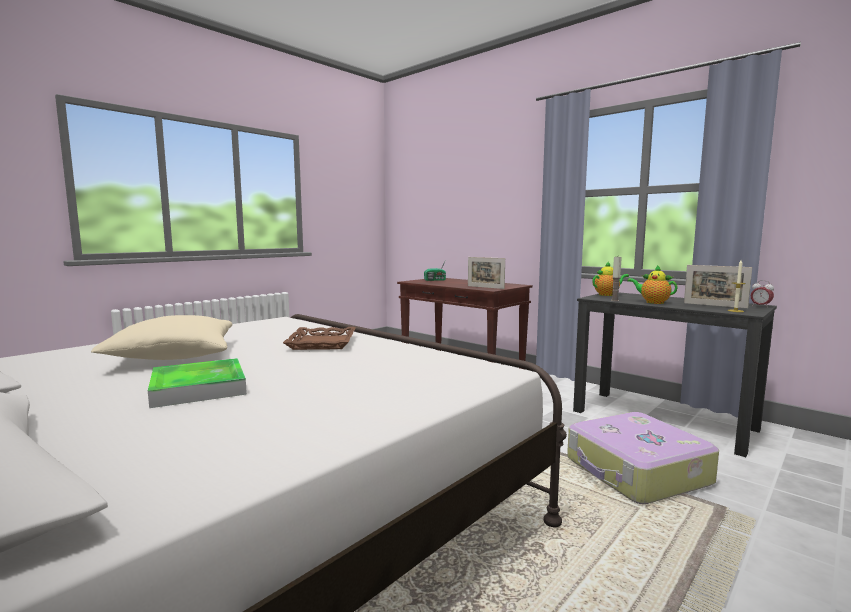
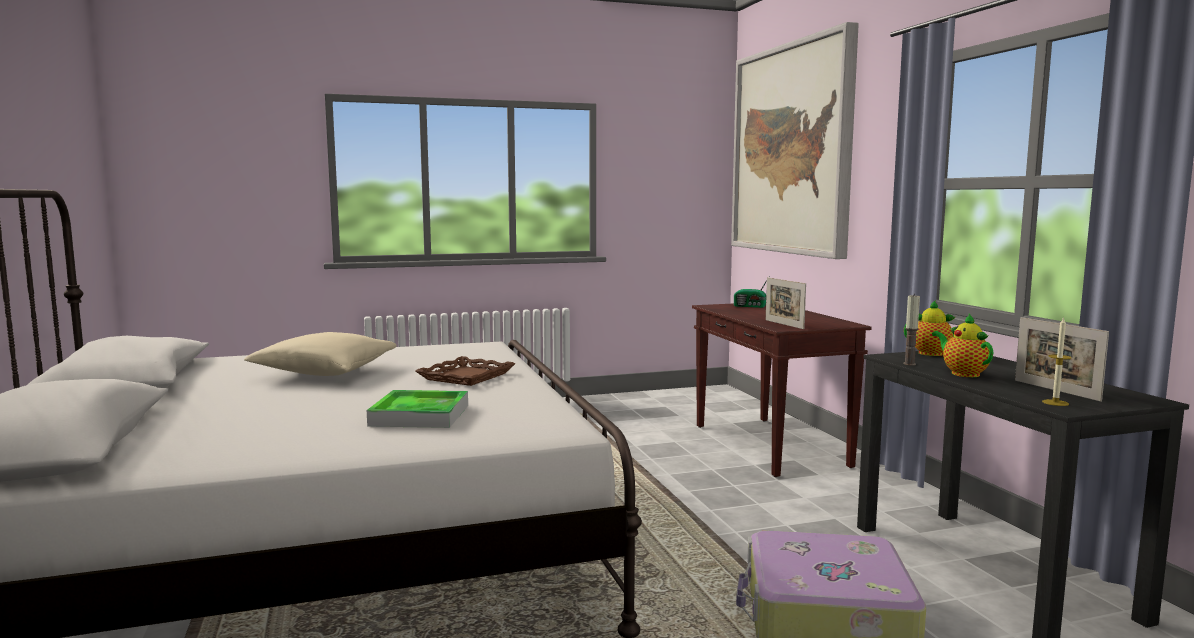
camera: 30 degrees right, 0 degrees up
(198, 388) = (292, 403): tray -> tray (420, 415)
(441, 176) = (791, 149): none -> picture
(760, 306) = (1142, 402): alarm clock -> none

